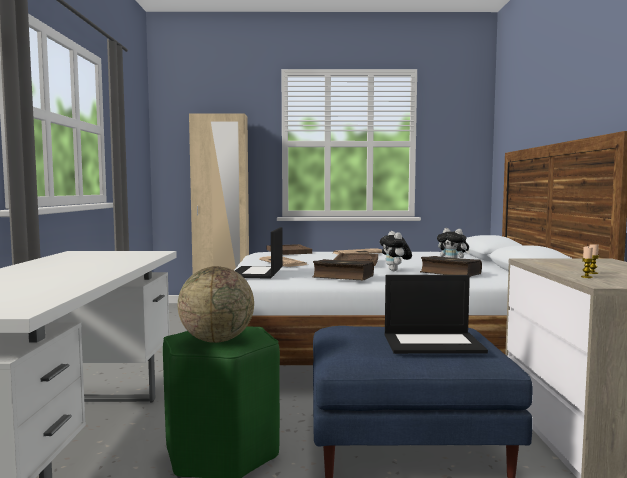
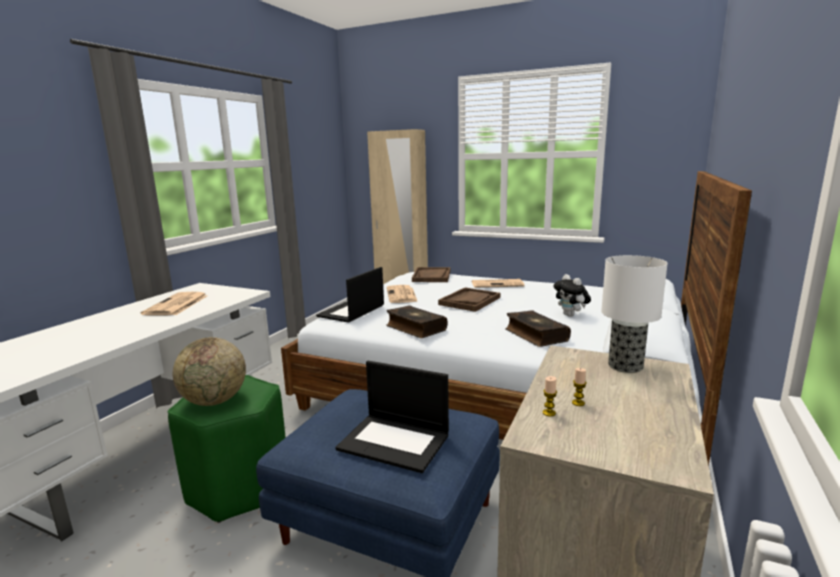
camera: 25 degrees right, 10 degrees up
(89, 261) = (176, 305): none -> newspaper
(395, 270) = (486, 322): plush toy -> none
(579, 261) = (624, 366): none -> table lamp

